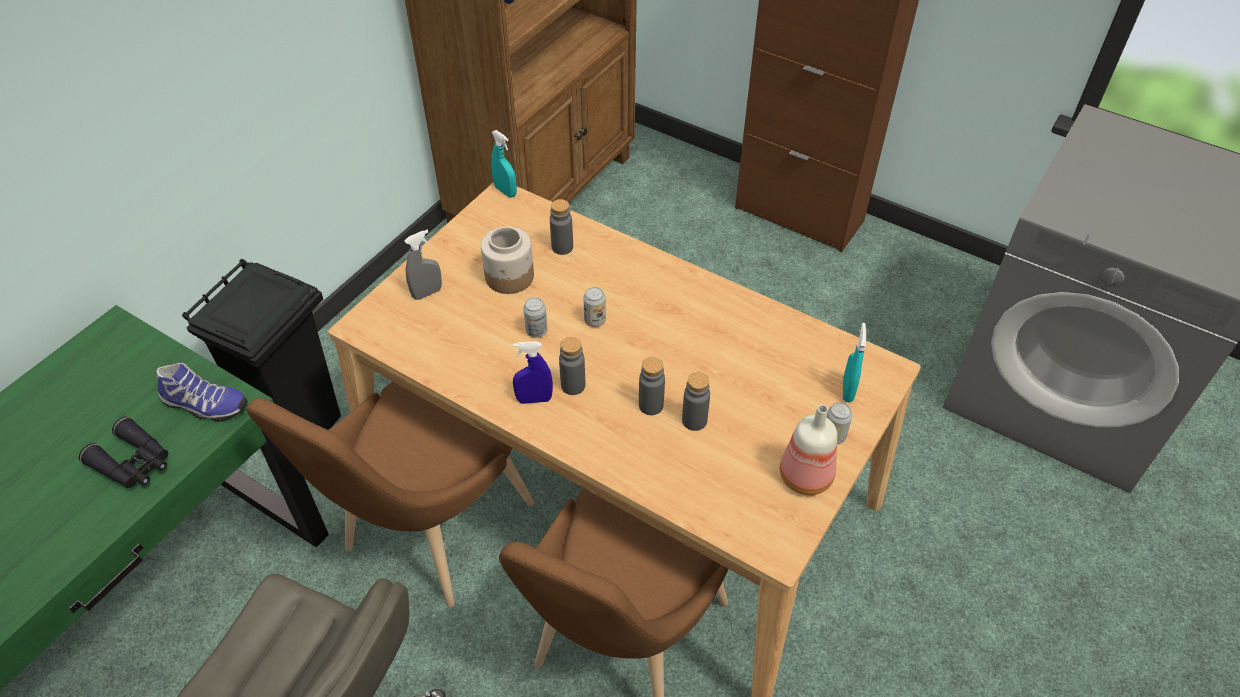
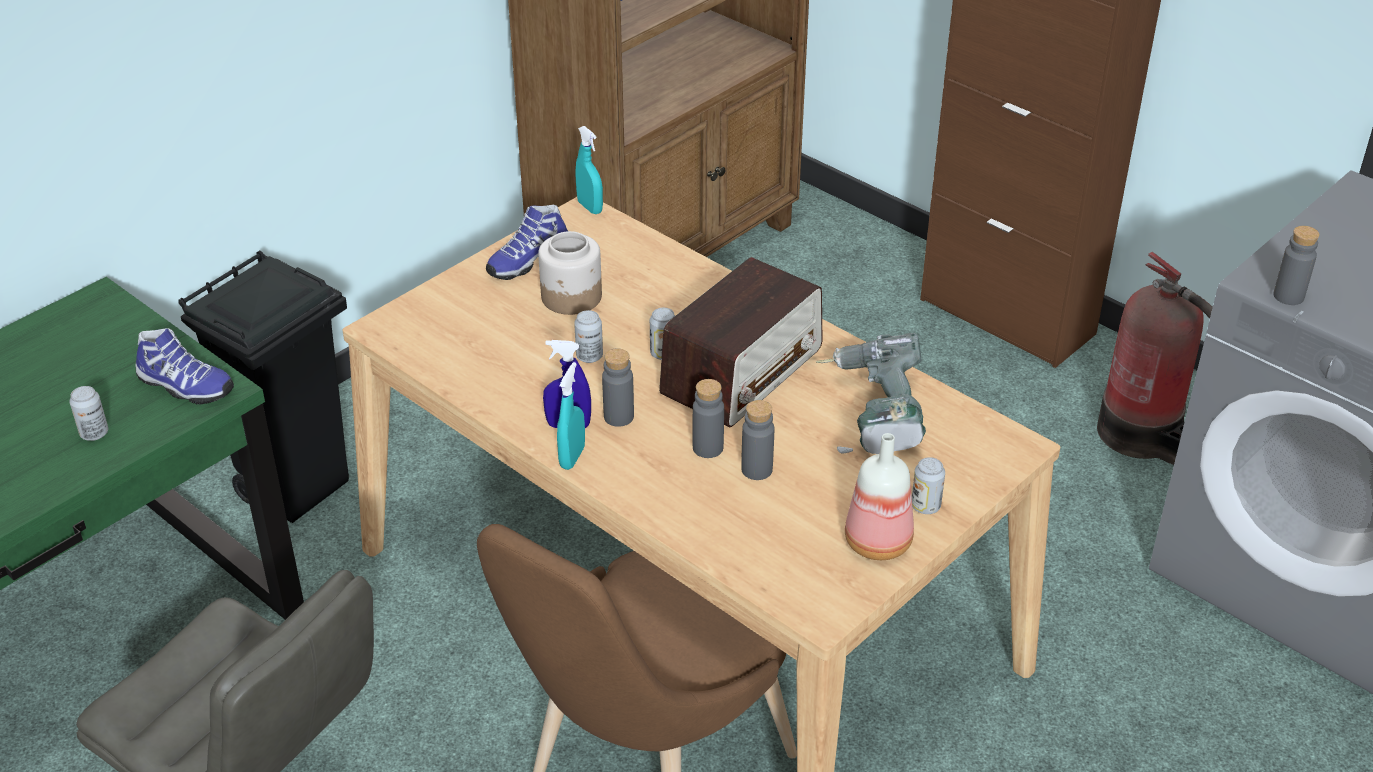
camera: 10 degrees right, 10 degrees down
(134, 463) = (94, 433): black binoculars -> can
(427, 293) = (468, 303): grey spray bottle -> none
(430, 535) = (431, 627): brown chair -> none
(466, 246) = (527, 260): none -> shoe
(562, 247) = (644, 273): grey bottle -> grey bottle (1288, 296)
(661, 329) = (742, 371): none -> radio
(771, 355) = (873, 413): none -> power drill
(847, 390) = (958, 461): turquoise spray bottle -> turquoise spray bottle (572, 457)
(914, 299) = (1143, 436): none -> fire extinguisher

